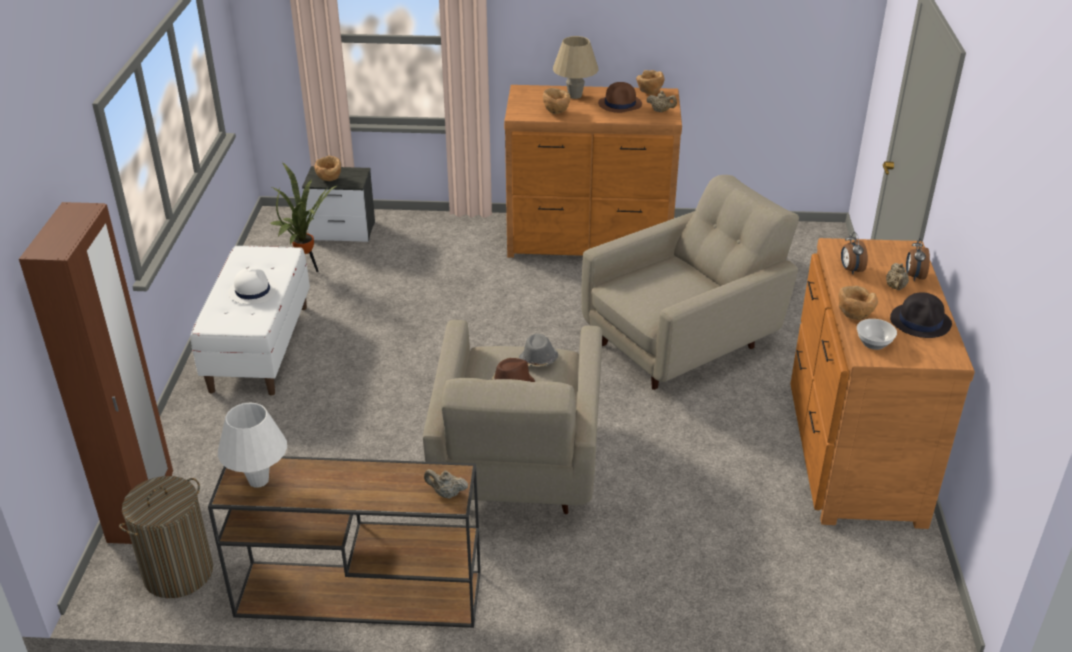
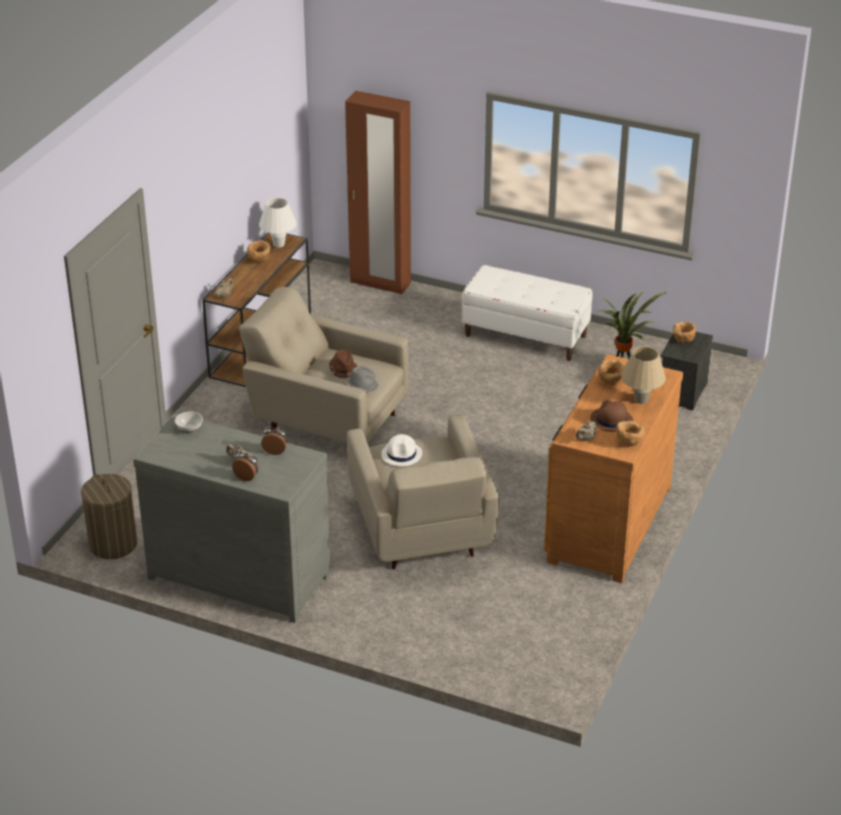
camera: 110 degrees right, 0 degrees up
(178, 572) = (319, 291): laundry basket -> laundry basket (113, 544)
(252, 291) = (521, 290): white hat -> white hat (402, 454)
(852, 453) = (240, 573): brown dresser -> grey dresser
(854, 315) = (223, 432): brown bowl -> brown bowl (259, 260)
(921, 321) = (195, 457): black hat -> none

